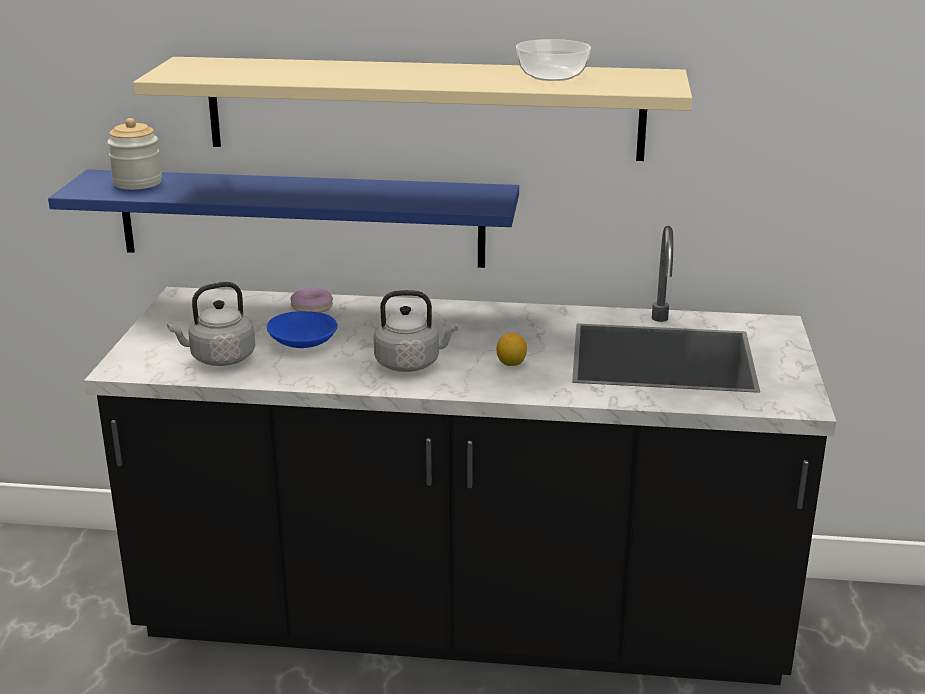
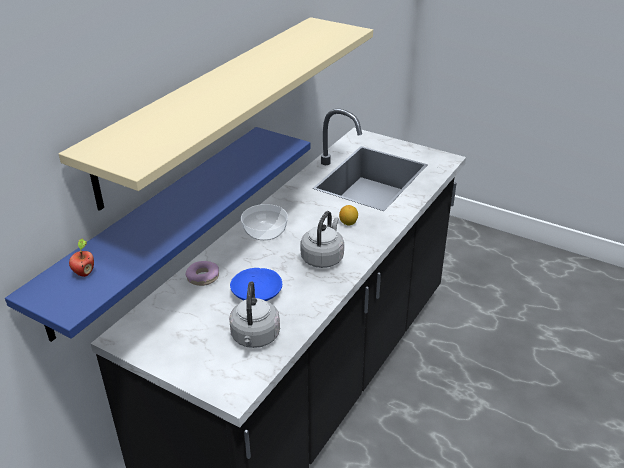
camera: 65 degrees left, 10 degrees up
(137, 183) = (84, 273): jar -> apple
(551, 76) = (291, 47): bowl -> bowl (264, 232)

